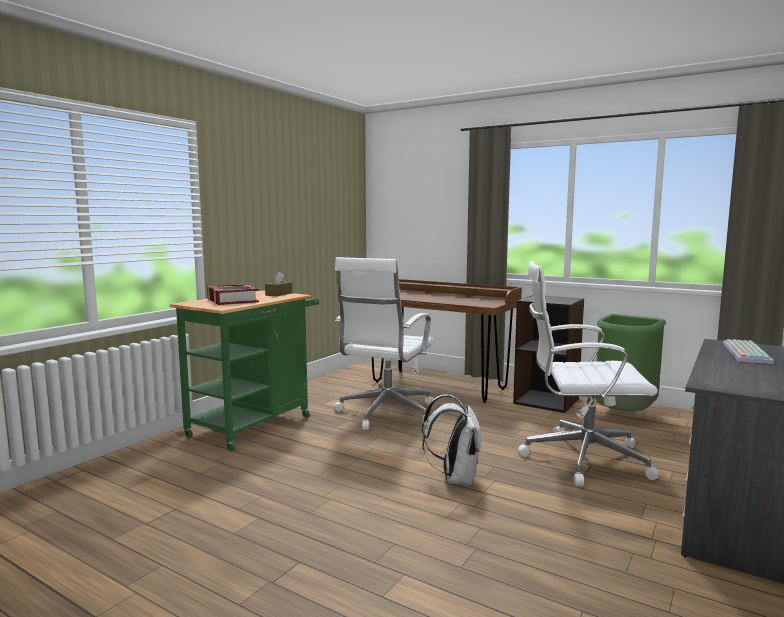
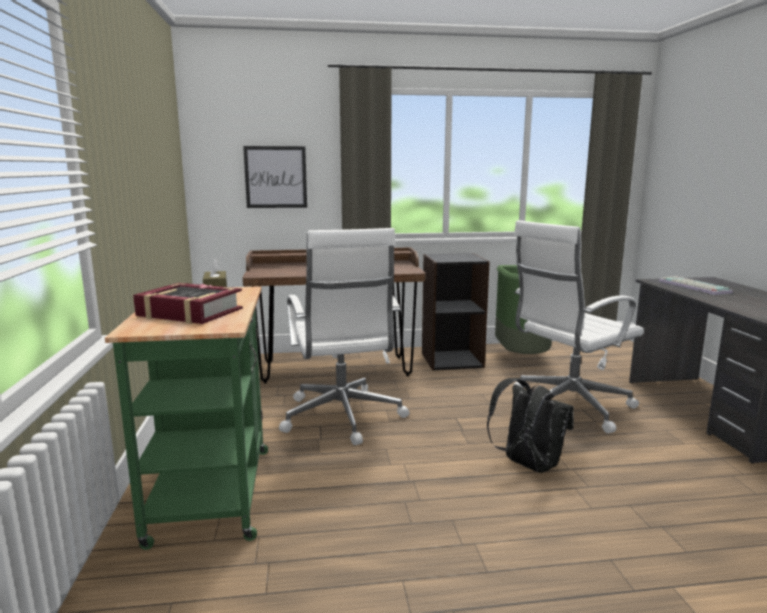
camera: 40 degrees left, 5 degrees up
(424, 221) = (276, 177): none -> picture
(455, 478) = (527, 465): white backpack -> black backpack

